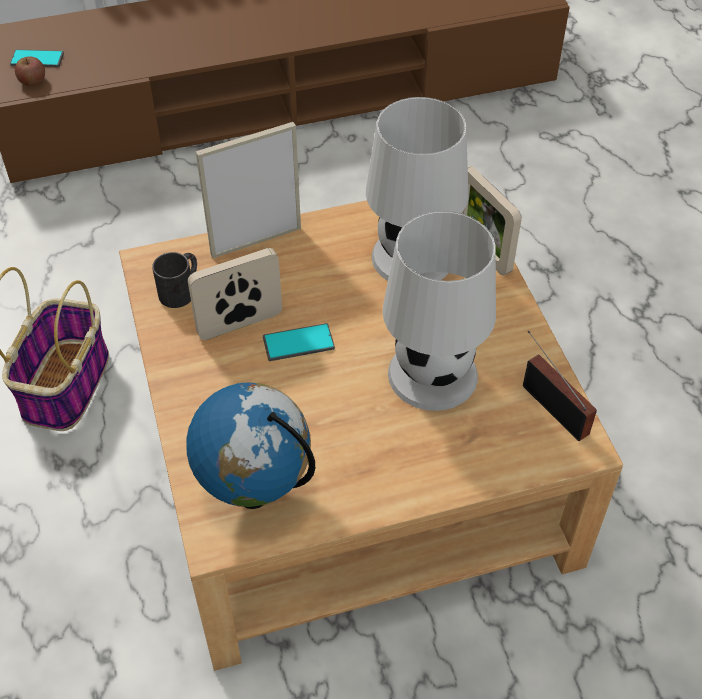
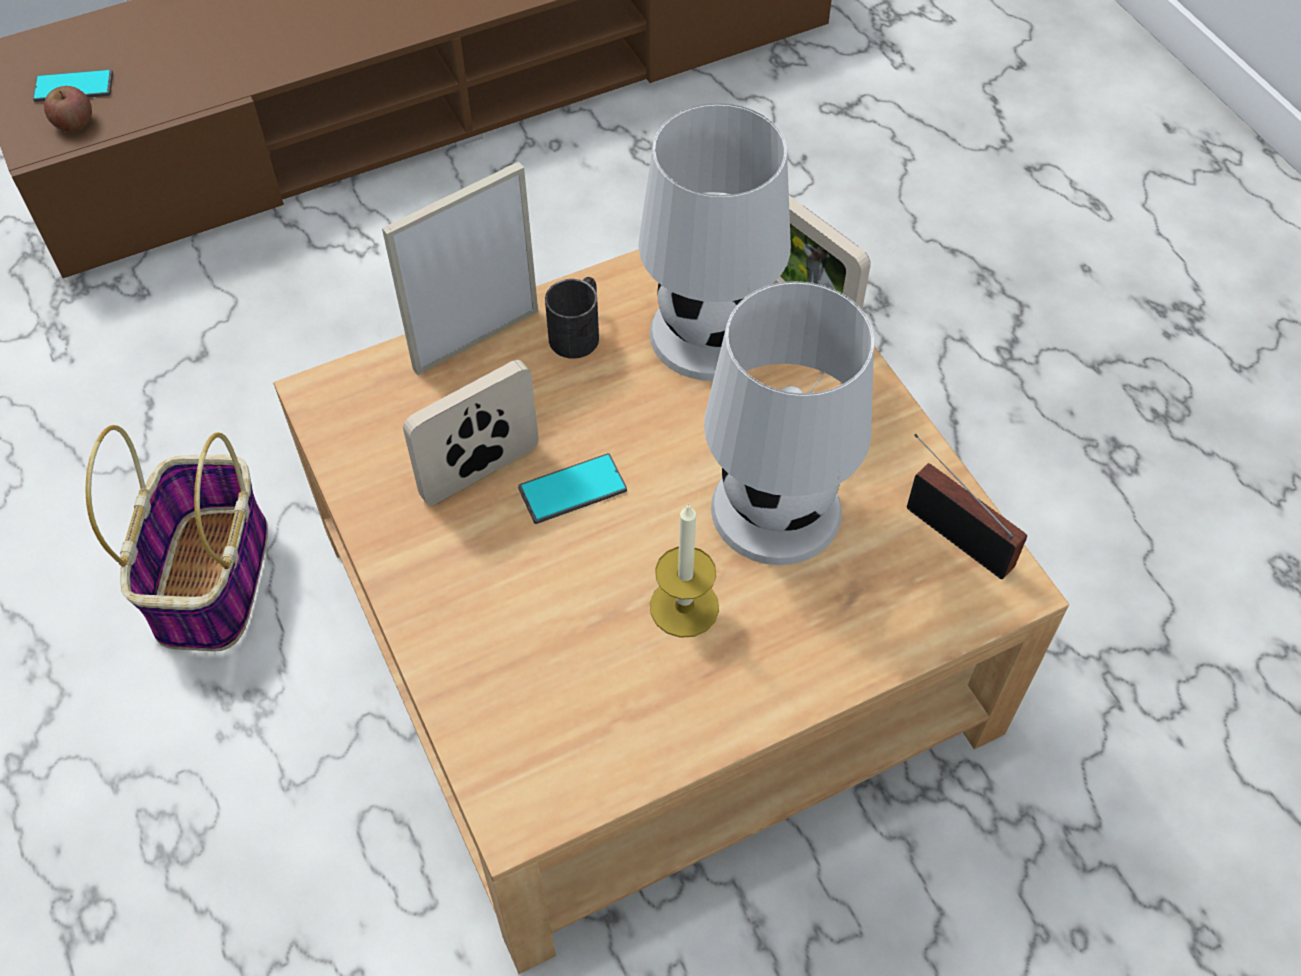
camera: 10 degrees left, 5 degrees up
(181, 289) = (381, 431): black mug -> black mug (579, 331)
(255, 492) = (559, 730): globe -> none
(356, 427) = (684, 606): none -> candle

